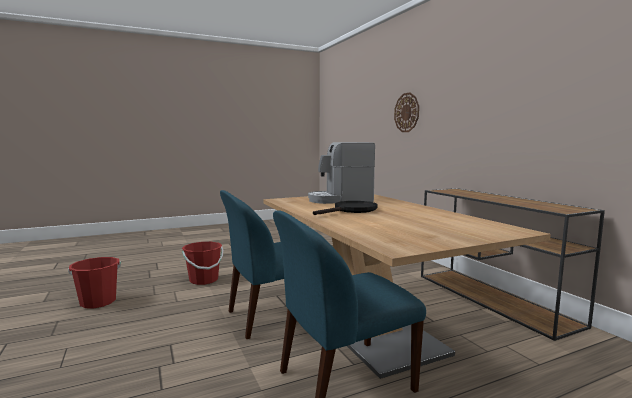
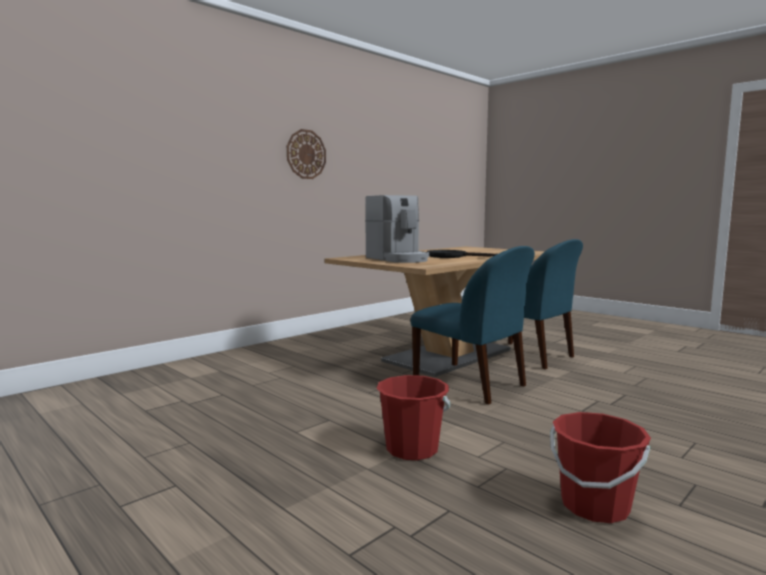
camera: 110 degrees left, 0 degrees up
(406, 112) = (177, 152): wall clock -> wall clock (306, 154)
(494, 299) = (351, 331): brown console table -> none

